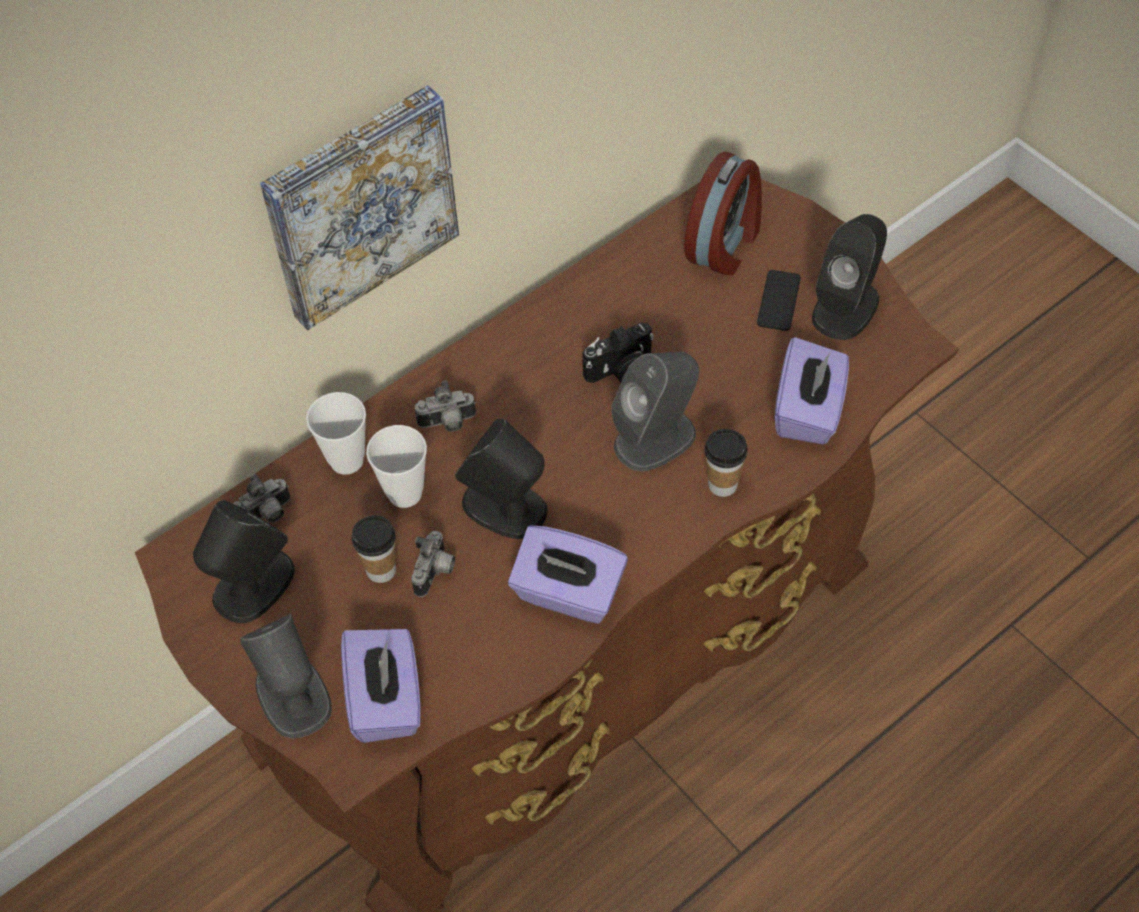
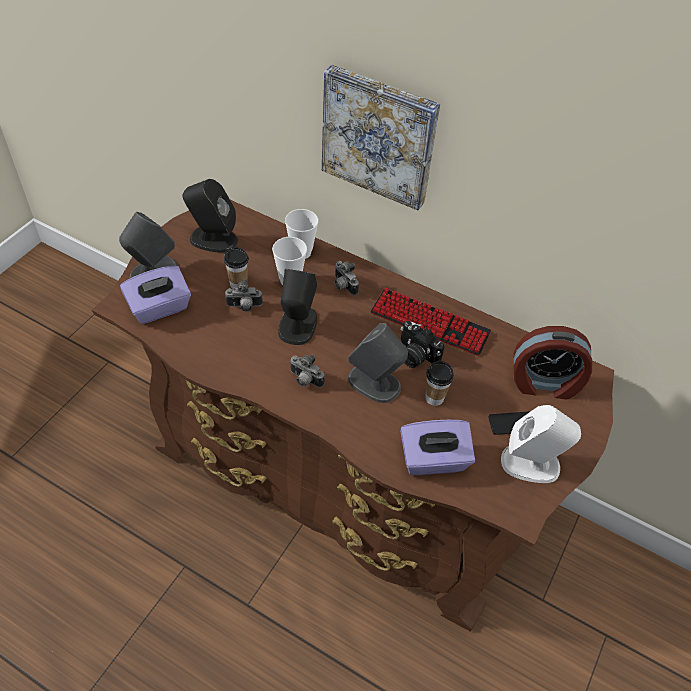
camera: 65 degrees right, 5 degrees down
(266, 516) = (255, 232): camera -> camera (304, 380)
(568, 593) = (250, 368): purple tissue box -> none
(569, 336) = (429, 323): none -> keyboard
(722, 484) = (355, 425): cup -> cup (434, 398)
(846, 307) = (531, 463): black speaker -> white speaker

